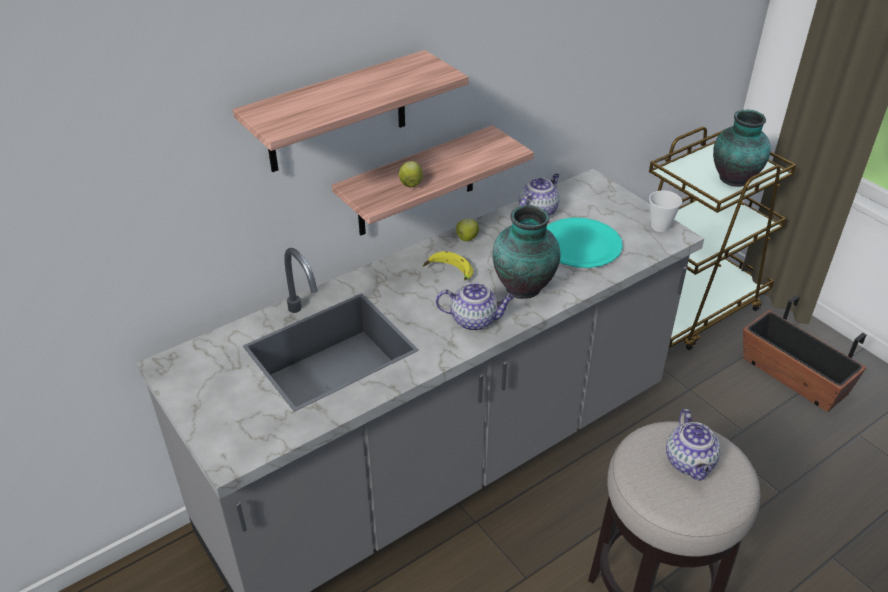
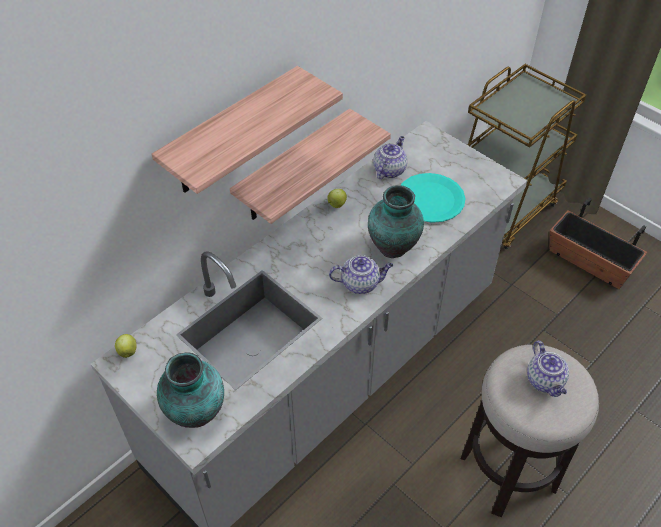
camera: 10 degrees left, 10 degrees up
(411, 184) = (297, 180): apple -> apple (127, 351)
(448, 272) = (329, 240): banana -> none
(660, 226) = (491, 173): cup -> none
(734, 180) = (538, 113): vase -> vase (196, 413)

